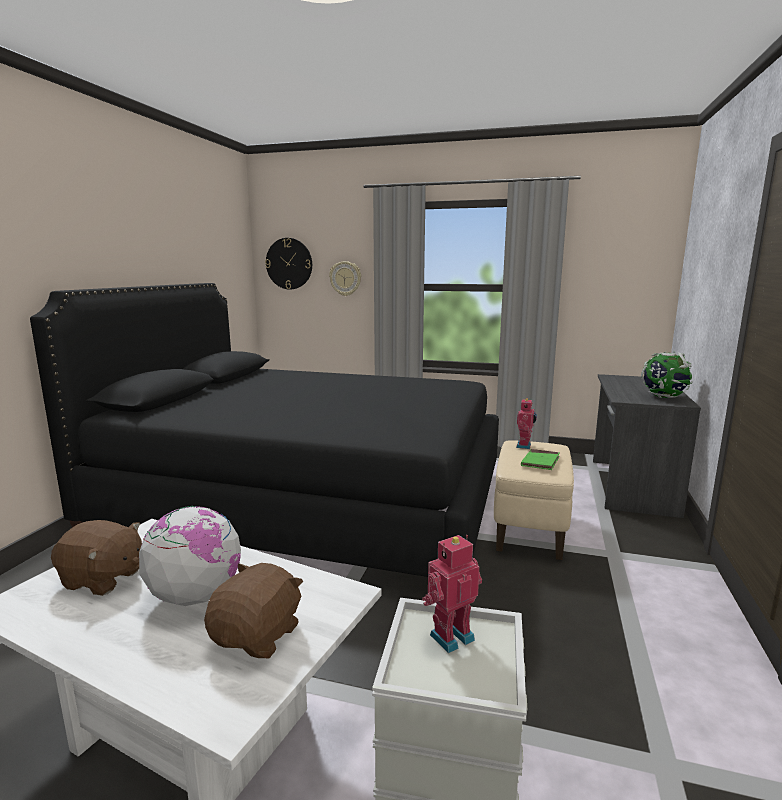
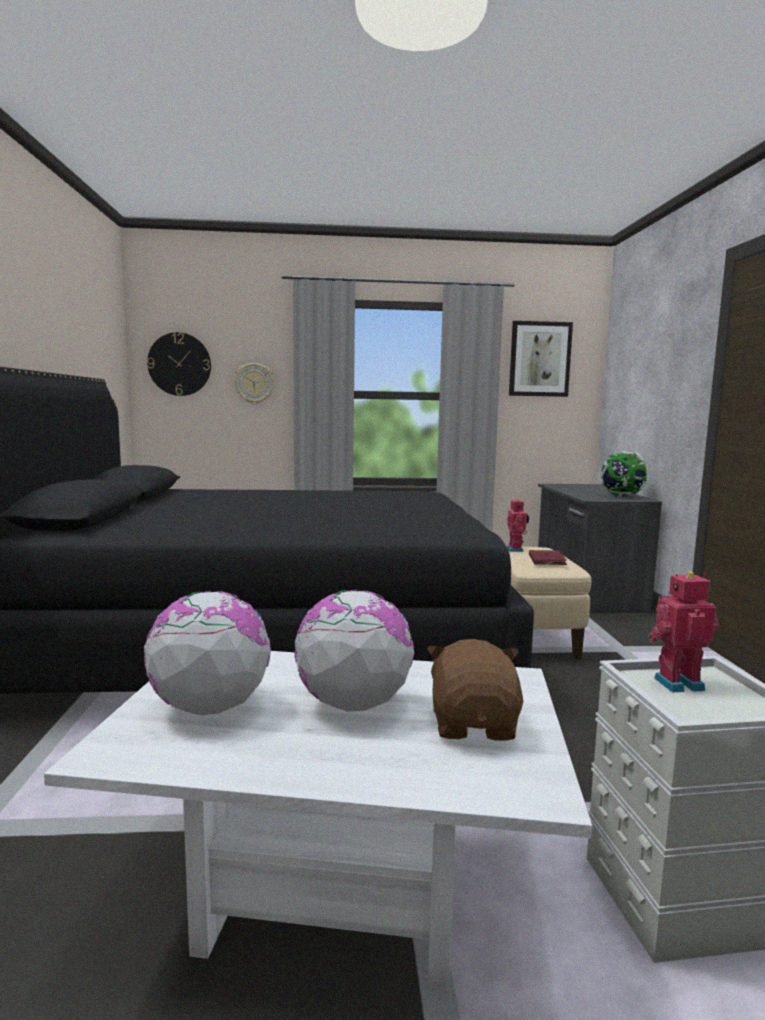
camera: 20 degrees left, 5 degrees down
(103, 579) = (210, 707): brown plush toy -> globe
(450, 635) = (677, 683): toy robot -> toy robot turned 45 degrees clockwise
(540, 462) = (546, 560): green book -> red book
(609, 250) = (539, 359): none -> picture

